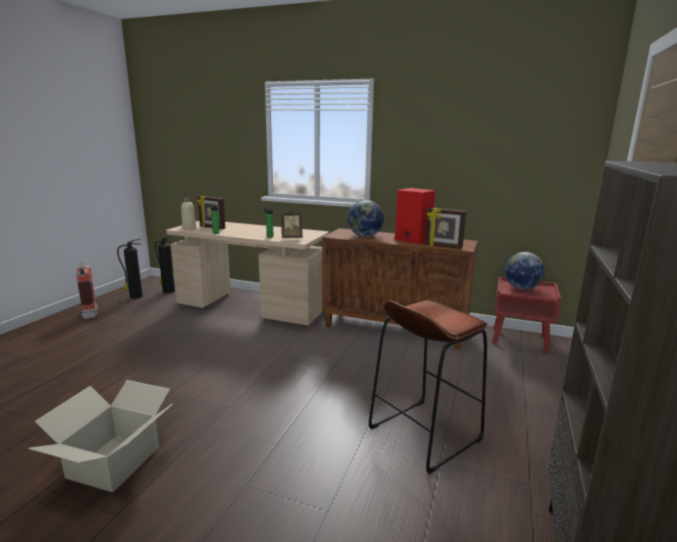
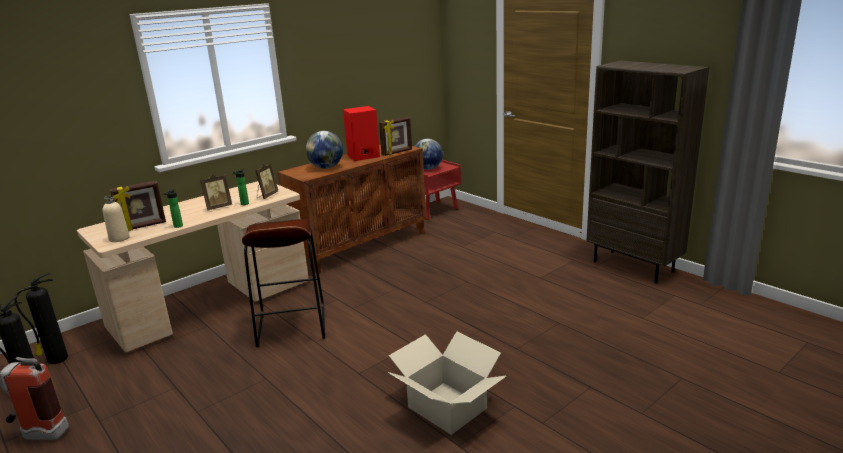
camera: 60 degrees left, 5 degrees up
(258, 233) = (218, 207): none -> picture frame
(424, 433) = (511, 275): brown stool -> brown stool (291, 326)

